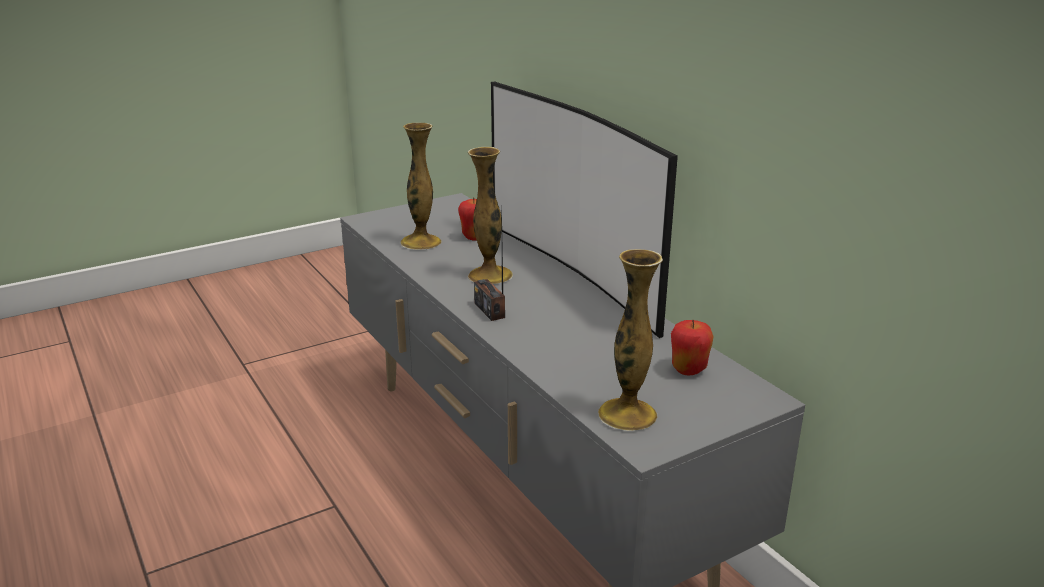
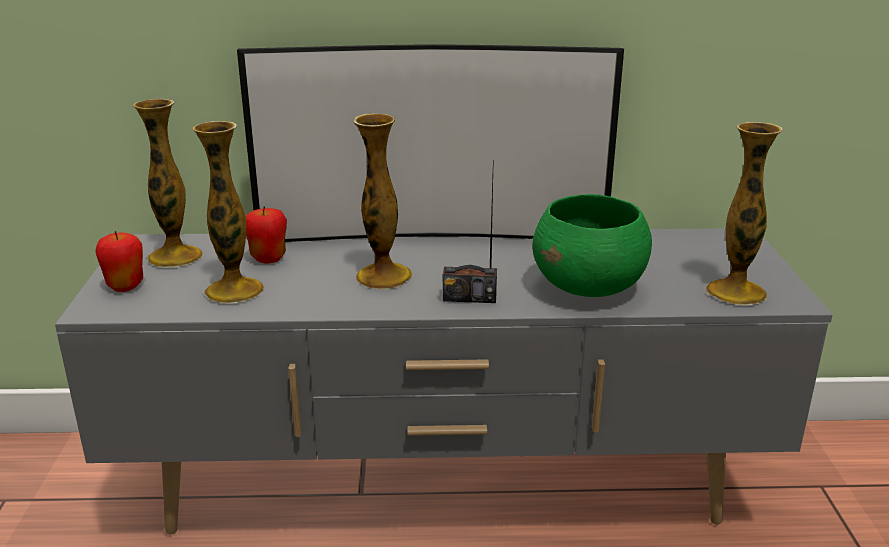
camera: 60 degrees left, 0 degrees up
(447, 214) = (175, 257): none -> vase
(558, 349) = (589, 287): none -> green bowl
(688, 370) = (674, 248): apple -> apple (125, 286)

